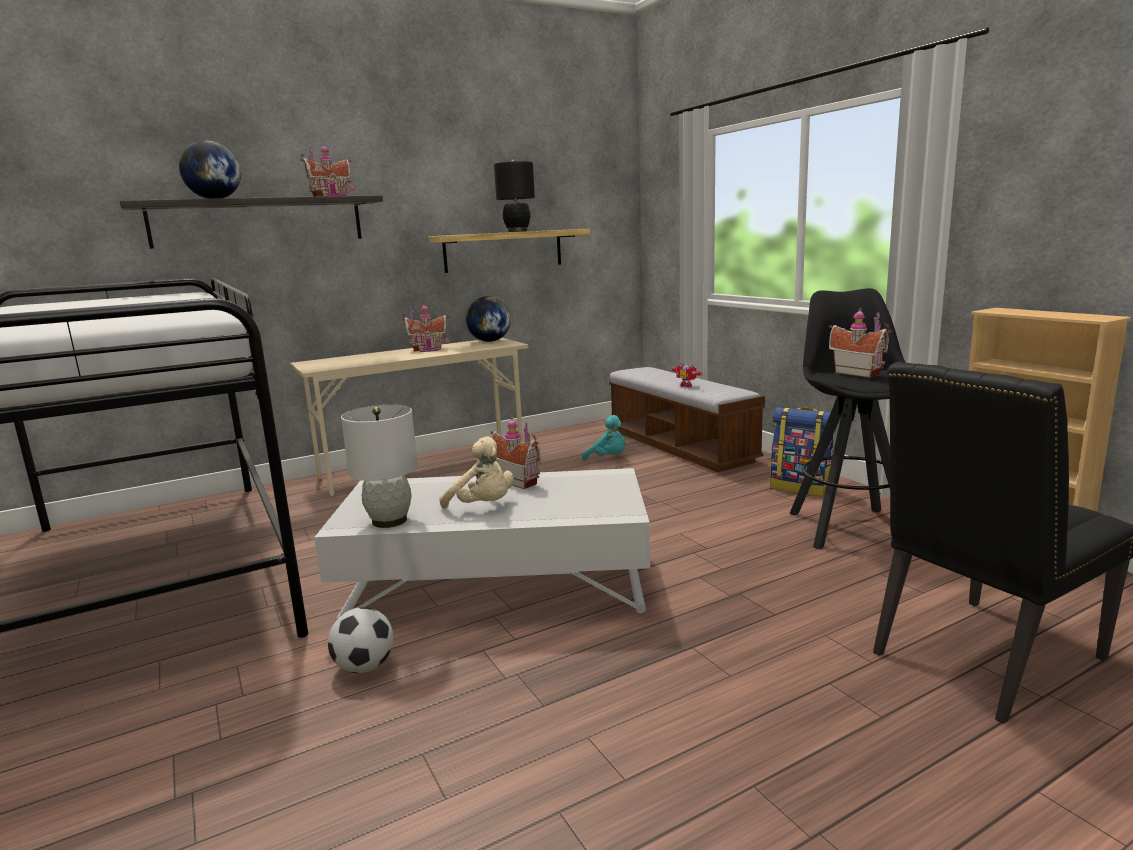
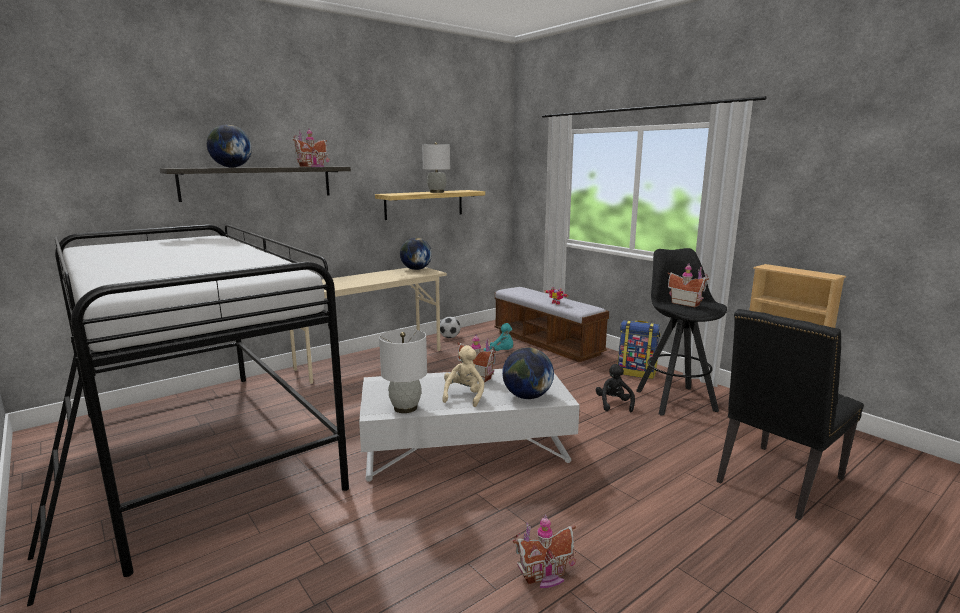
camera: 10 degrees left, 0 degrees up
(364, 667) = (401, 509): football -> football (449, 337)
(428, 350) = (376, 276): toy house -> toy house (545, 576)
(483, 506) = (464, 396): beige plush toy -> beige plush toy turned 105 degrees counterclockwise
(517, 231) = (437, 192): black table lamp -> white table lamp
(575, 509) = (527, 396): none -> globe
(747, 531) = (614, 404): none -> black plush toy

